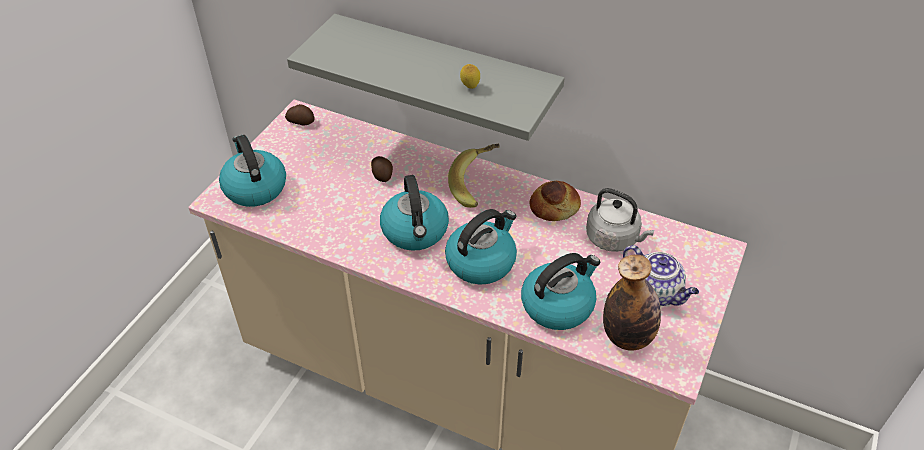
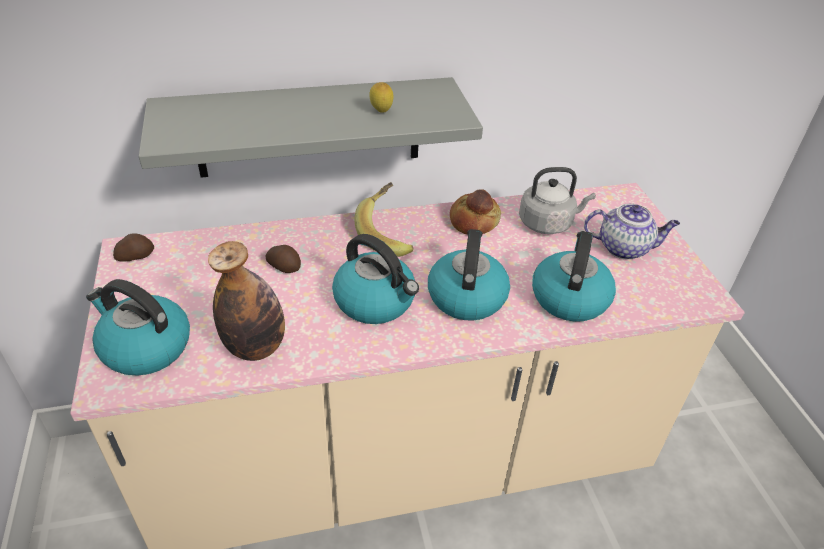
camera: 40 degrees left, 5 degrees down
(627, 337) = (647, 293): bottle -> bottle (255, 347)

